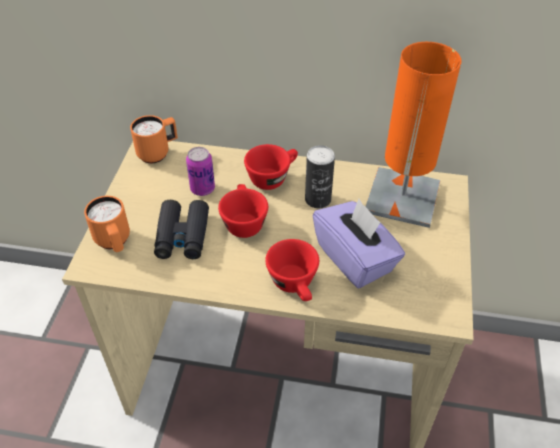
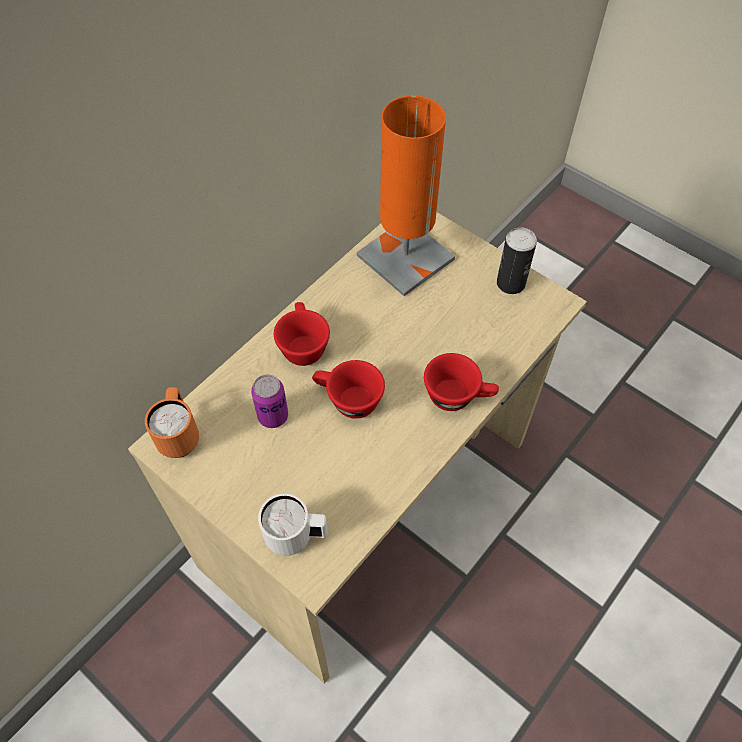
camera: 60 degrees left, 10 degrees up
(114, 243) = (296, 537): orange mug -> white mug
(182, 236) = (331, 465): black binoculars -> none
(318, 199) = (361, 323): can -> can (510, 283)
(355, 258) = (455, 333): purple tissue box -> none

